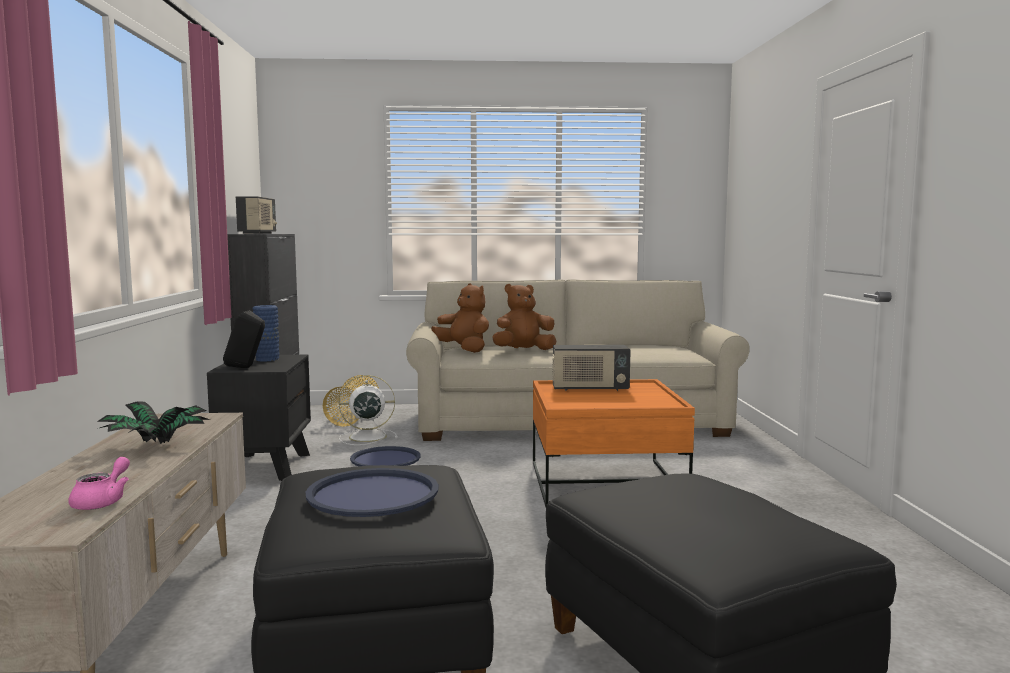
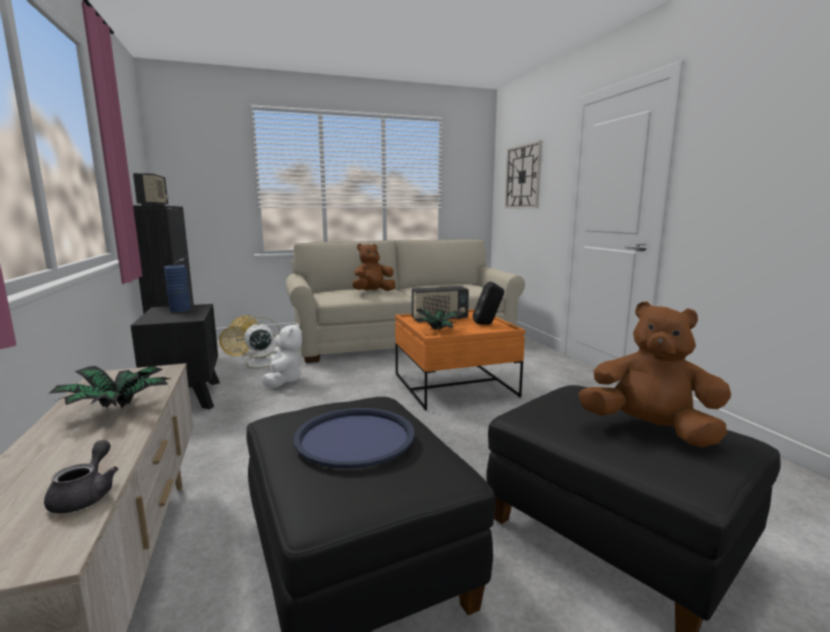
camera: 15 degrees left, 5 degrees up
(103, 501) = (86, 495): pink teapot -> grey teapot
(246, 368) = (166, 319): black speaker -> black speaker (488, 324)
(385, 459) = (283, 380): blue tray -> white plush toy
(464, 350) = (329, 293): brown plush toy -> brown plush toy (649, 430)
(575, 402) = (438, 330): none -> potted plant
(758, 190) = (523, 177): none -> wall clock

